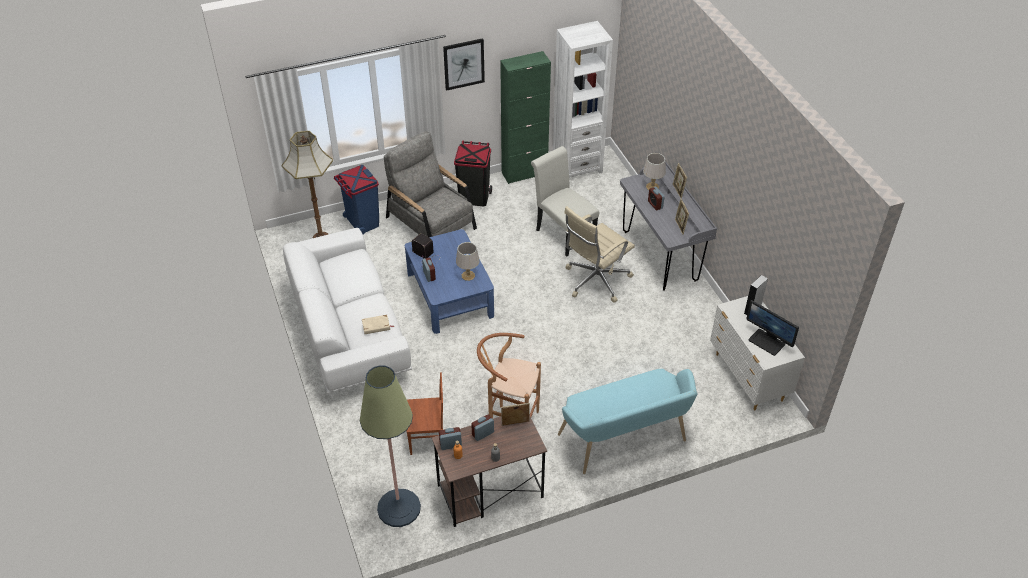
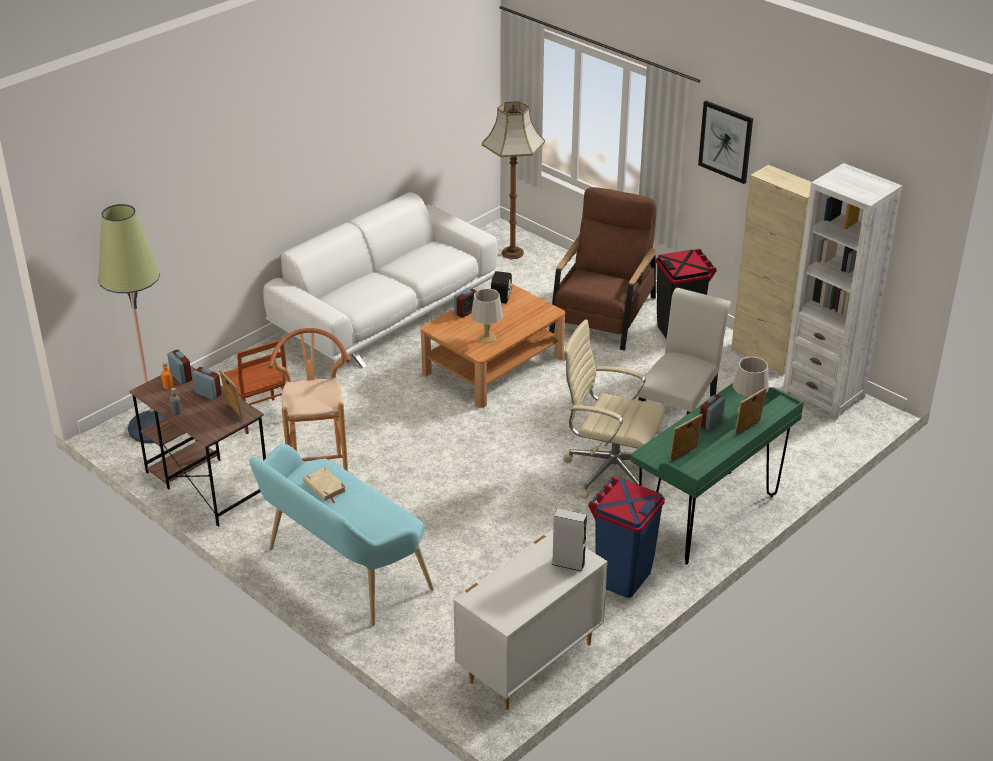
camera: 65 degrees right, 10 degrees down
(362, 223) = (561, 270): blue trash can -> blue trash can (622, 577)
(376, 326) = (355, 299): beige book -> beige book (324, 487)
(431, 223) = (603, 316): grey armchair -> brown armchair
(449, 294) = (493, 365): blue coffee table -> brown coffee table
(524, 173) = (764, 356): green cabinet -> beige cabinet
(660, 256) = (709, 517): grey desk -> green desk
(767, 342) = (512, 591): monitor -> none

